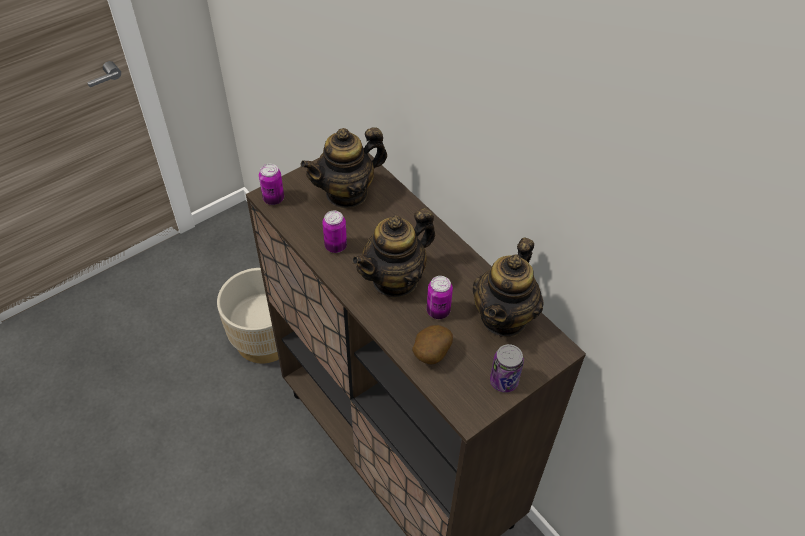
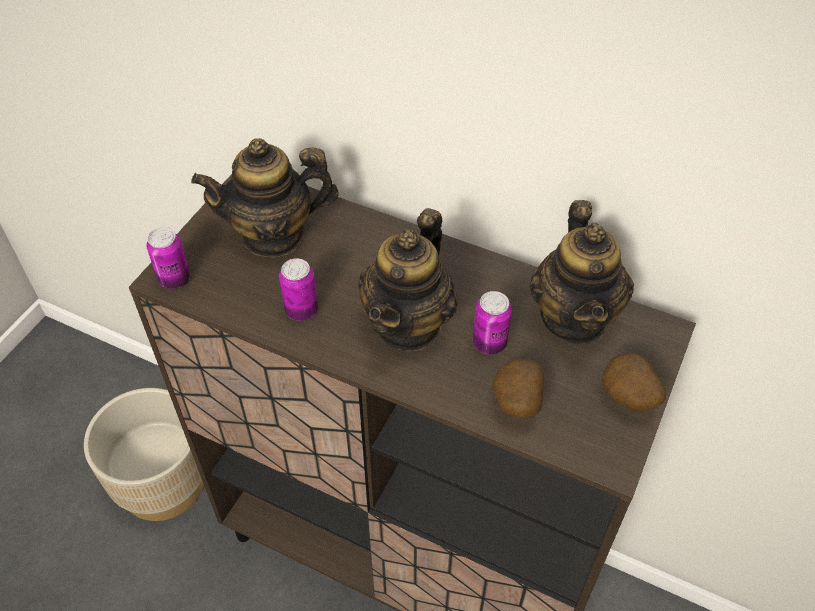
camera: 25 degrees left, 0 degrees up
(347, 193) = (274, 235): teapot -> teapot turned 45 degrees clockwise
(504, 381) = (626, 399): can -> potato

